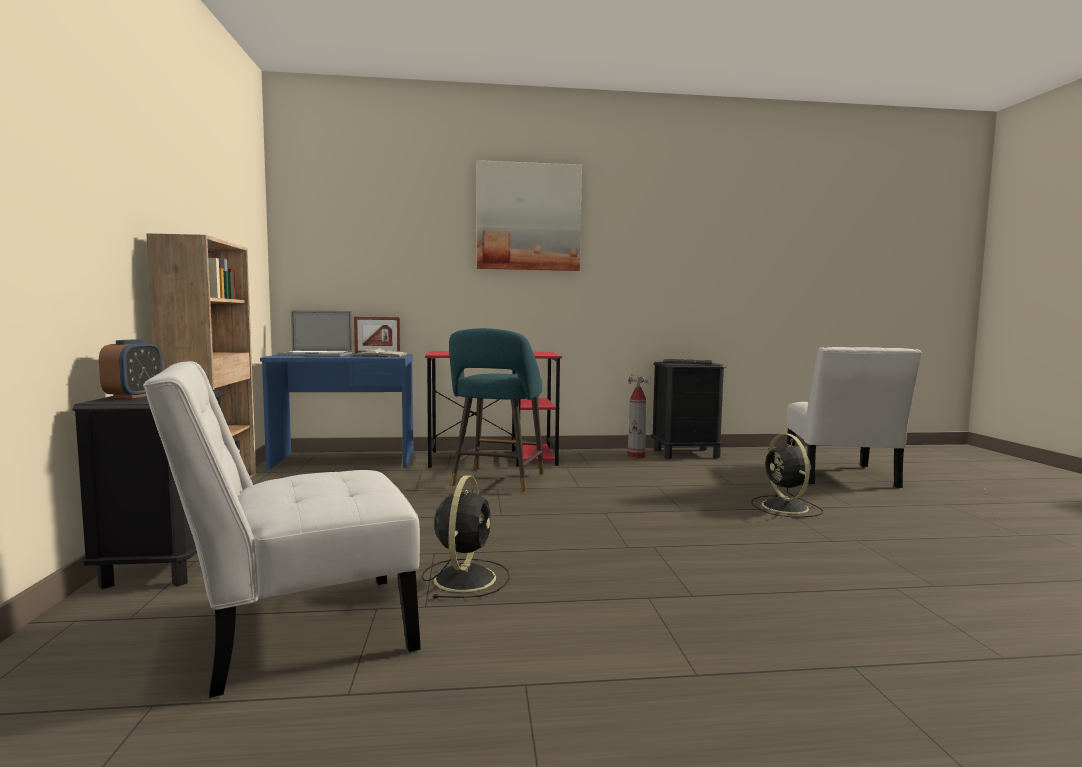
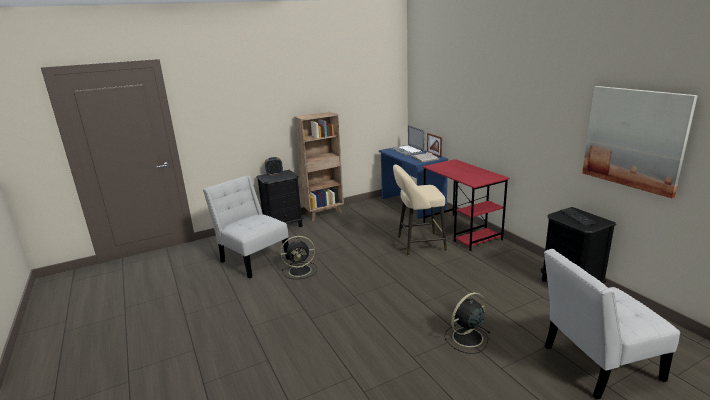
camera: 70 degrees right, 15 degrees up
(497, 482) = (418, 244): turquoise stool -> beige stool
(528, 217) = (506, 82): picture -> picture (634, 138)
(636, 456) = (531, 268): fire extinguisher -> none

